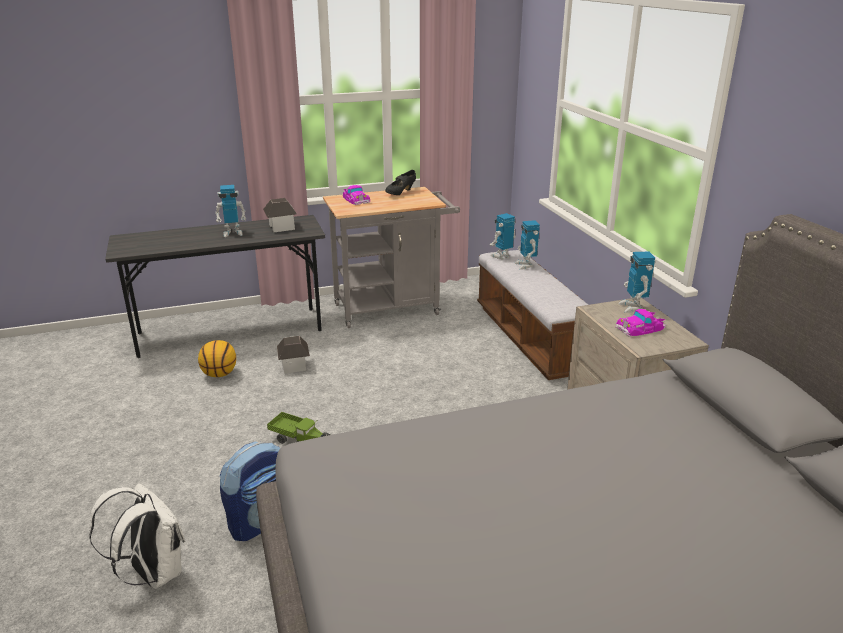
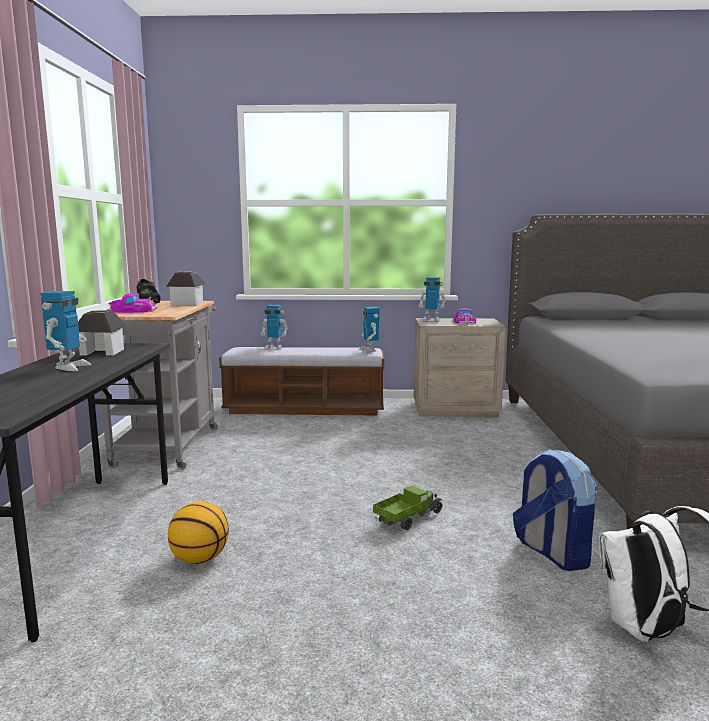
camera: 70 degrees left, 15 degrees down
(294, 366) = (237, 506): toy house -> toy house (187, 303)
(502, 256) = (245, 350): toy robot -> toy robot (369, 350)

